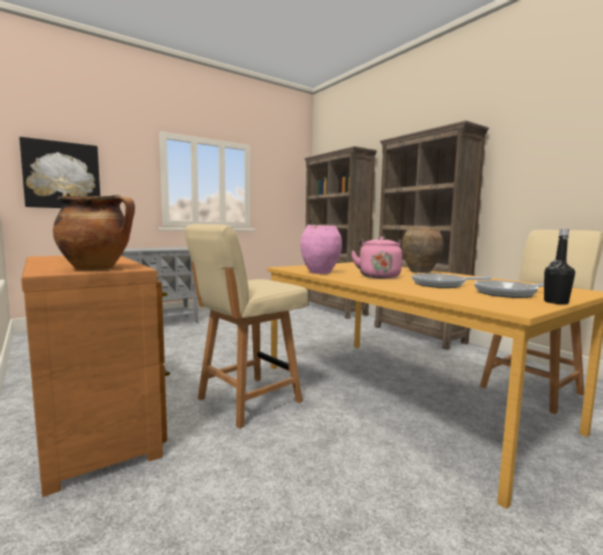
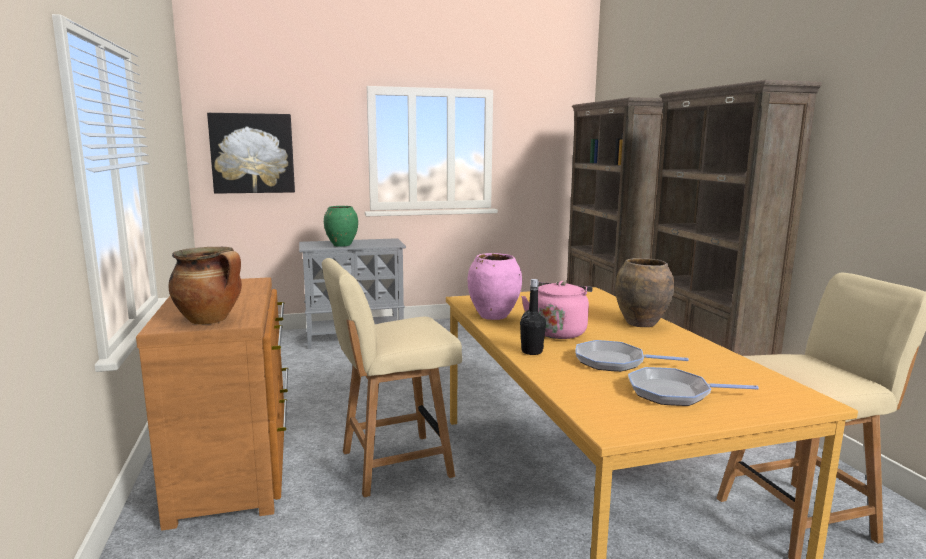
camera: 20 degrees right, 5 degrees up
(147, 249) = (341, 245): none -> green vase
(556, 302) = (703, 421): black bottle -> black bottle (532, 351)

